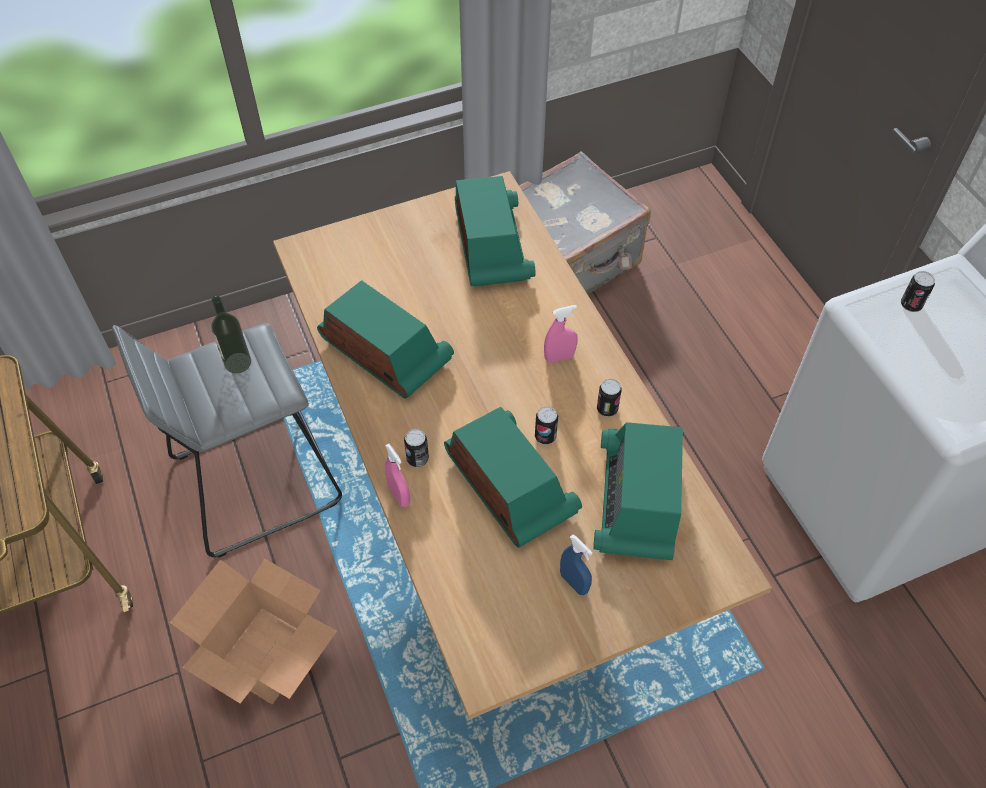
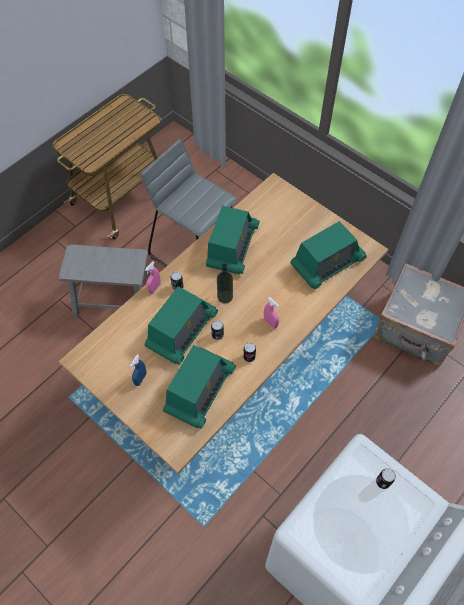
camera: 65 degrees right, 5 degrees up
(237, 363) = (205, 198): bottle -> bottle (225, 297)
(267, 653) = (115, 299): cardboard box -> grey stool
(636, 500) = (199, 390): radio -> radio turned 135 degrees clockwise

